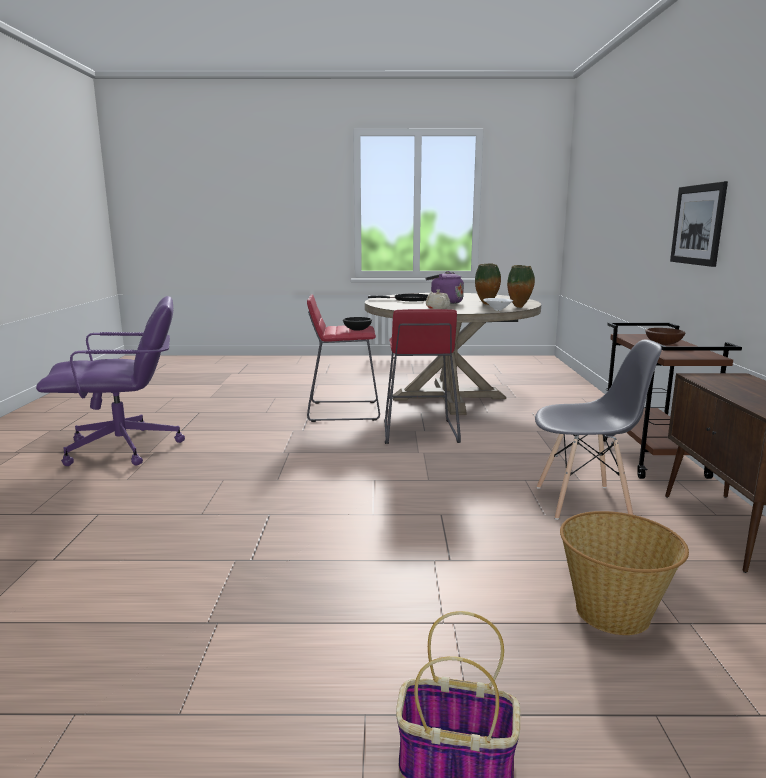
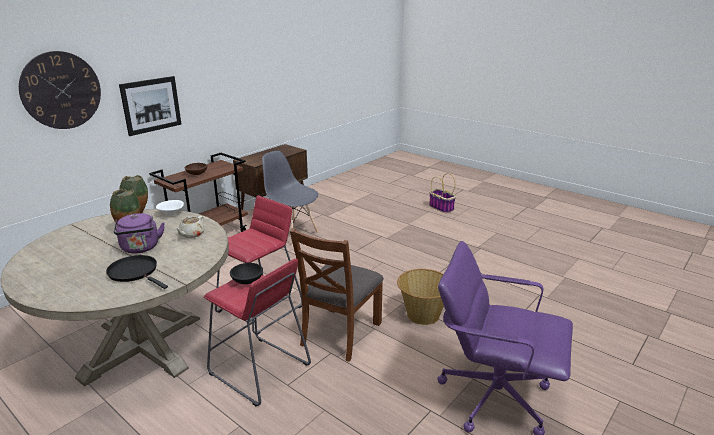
camera: 140 degrees left, 10 degrees up
(313, 440) = (340, 333): none -> brown chair
(613, 612) = (362, 210): basket -> basket (422, 315)
(650, 188) = (61, 90): none -> wall clock

